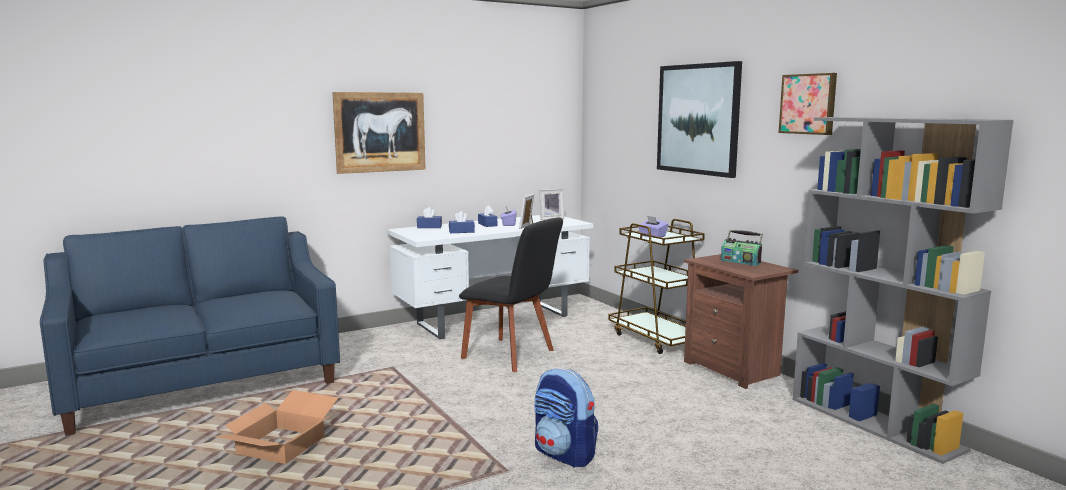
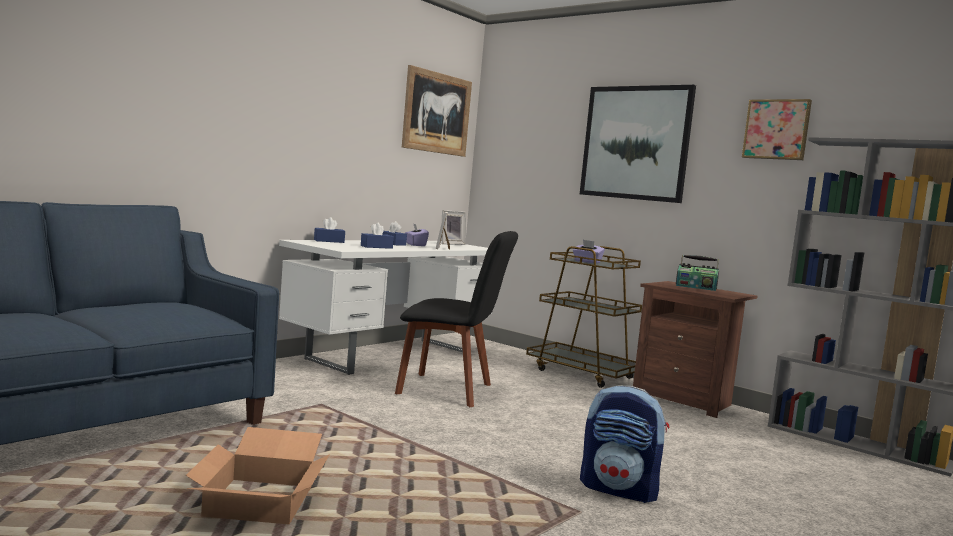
camera: 20 degrees left, 5 degrees down
(380, 132) = (283, 120): picture -> picture (437, 113)

